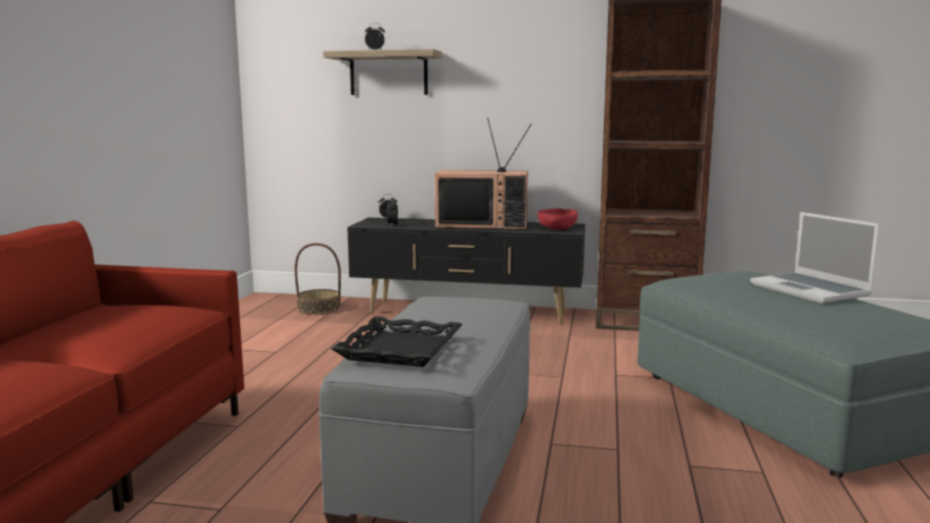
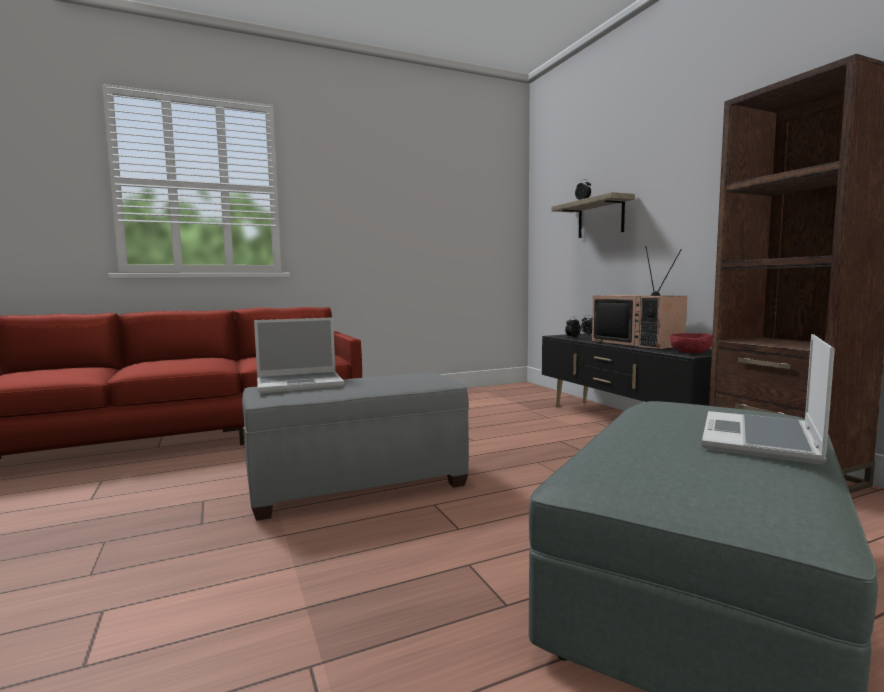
camera: 55 degrees right, 5 degrees down
(319, 308) = (535, 397): basket -> none
(399, 349) = (300, 384): black tray -> laptop

